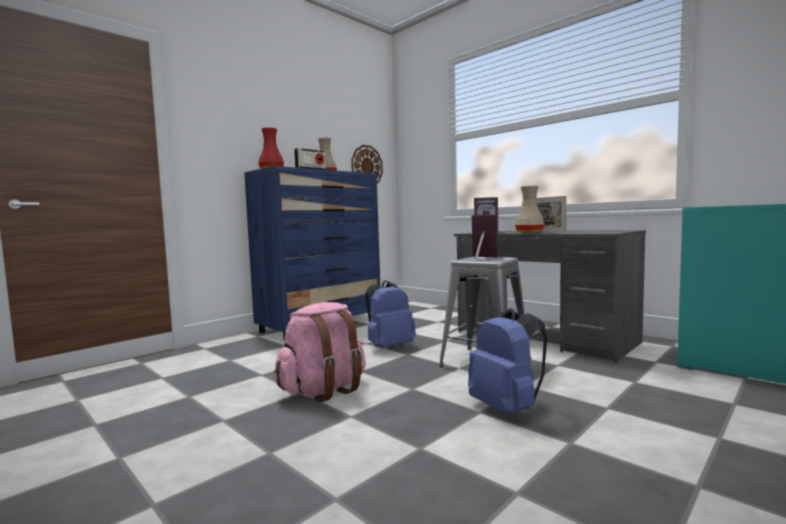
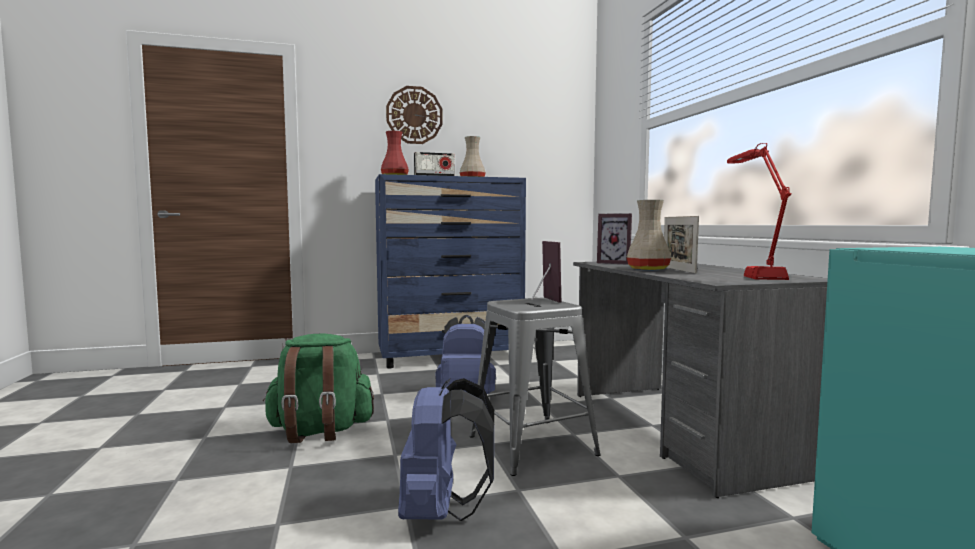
camera: 30 degrees right, 0 degrees up
(324, 390) = (320, 431): pink backpack -> green backpack
(366, 166) = (545, 166): wall clock -> wall clock (414, 115)
(592, 231) = (751, 274): none -> red table lamp

